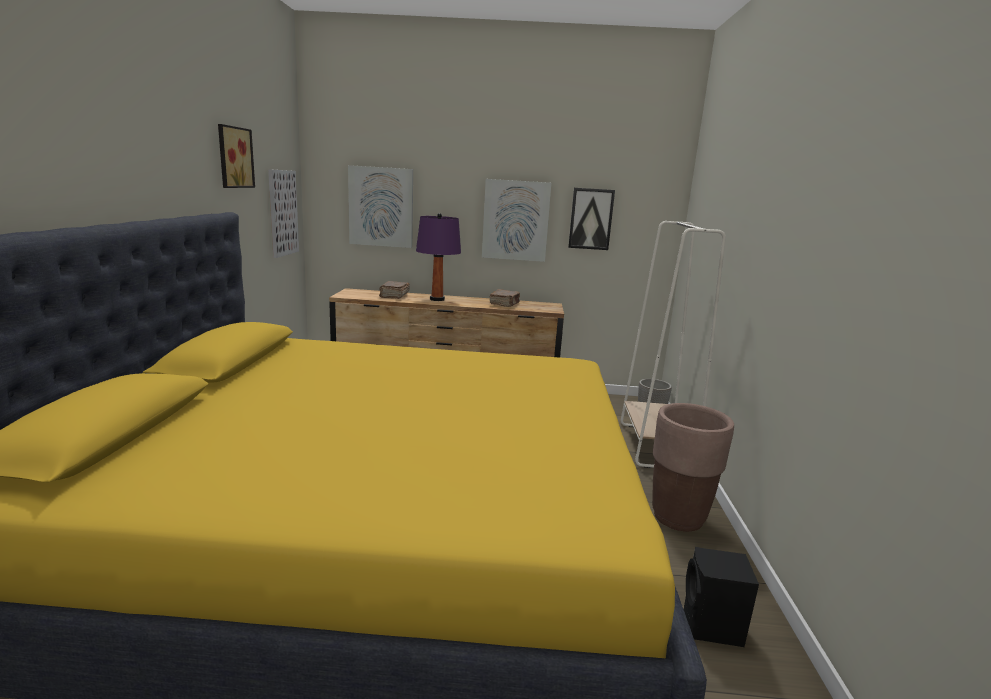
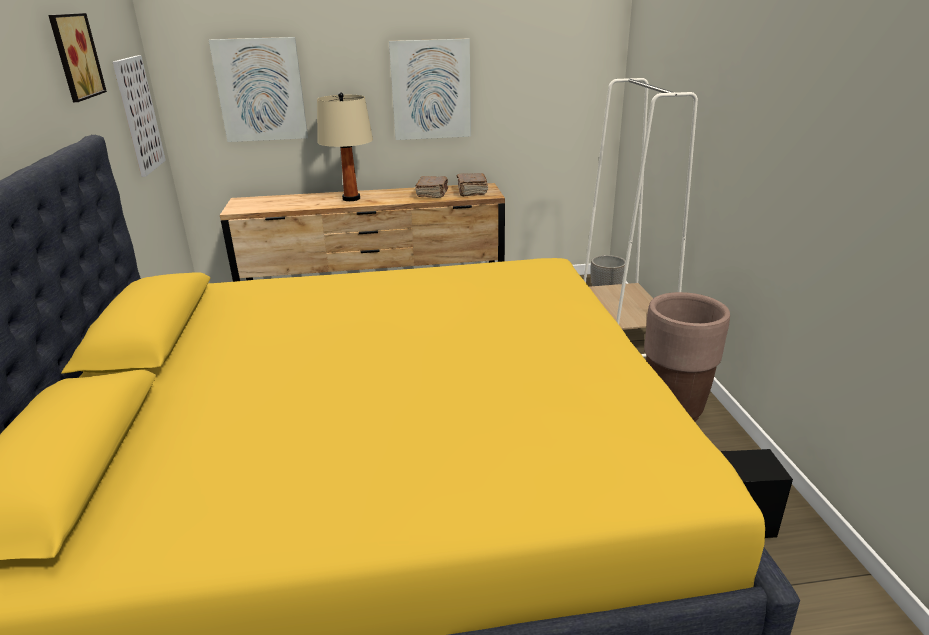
camera: 10 degrees left, 10 degrees up
(394, 295) = (297, 200): brown book -> brown book (471, 191)
(437, 299) = (351, 198): purple table lamp -> beige table lamp
(591, 219) = (519, 78): picture -> none

